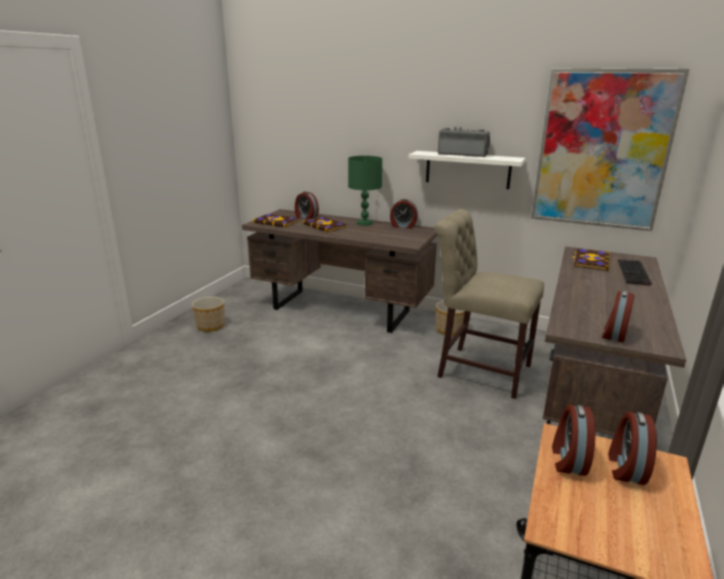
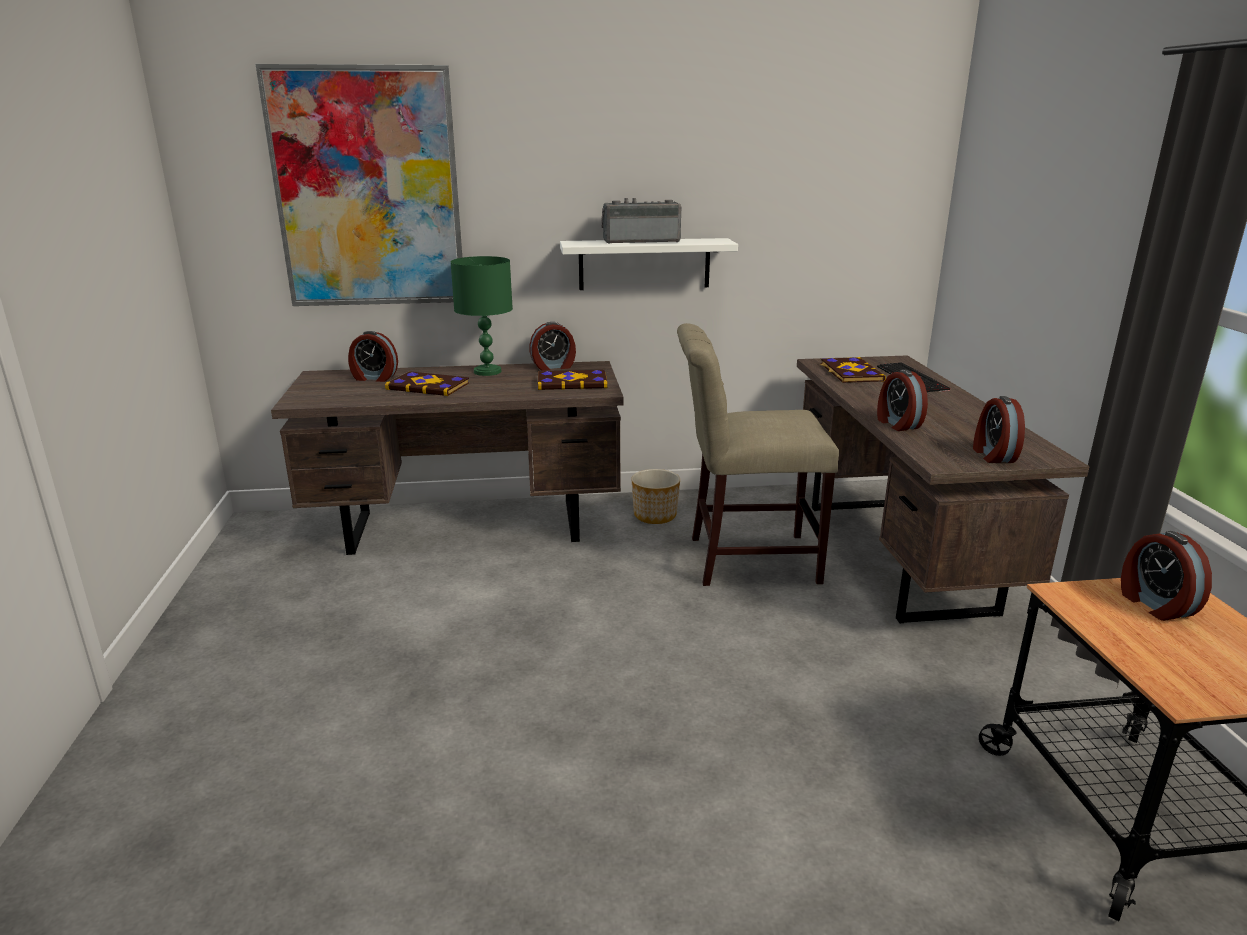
camera: 30 degrees left, 0 degrees up
(211, 326) = (253, 615): planter -> none
(276, 222) = (331, 394): book -> book (572, 382)
(568, 460) = (1101, 616): alarm clock -> alarm clock (897, 424)
(602, 150) = (828, 219): picture -> picture (368, 190)

